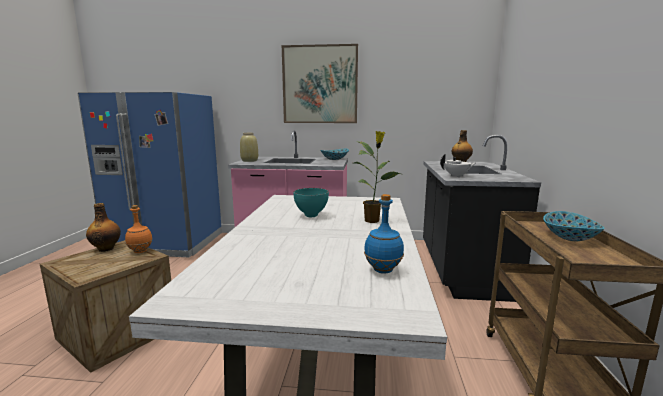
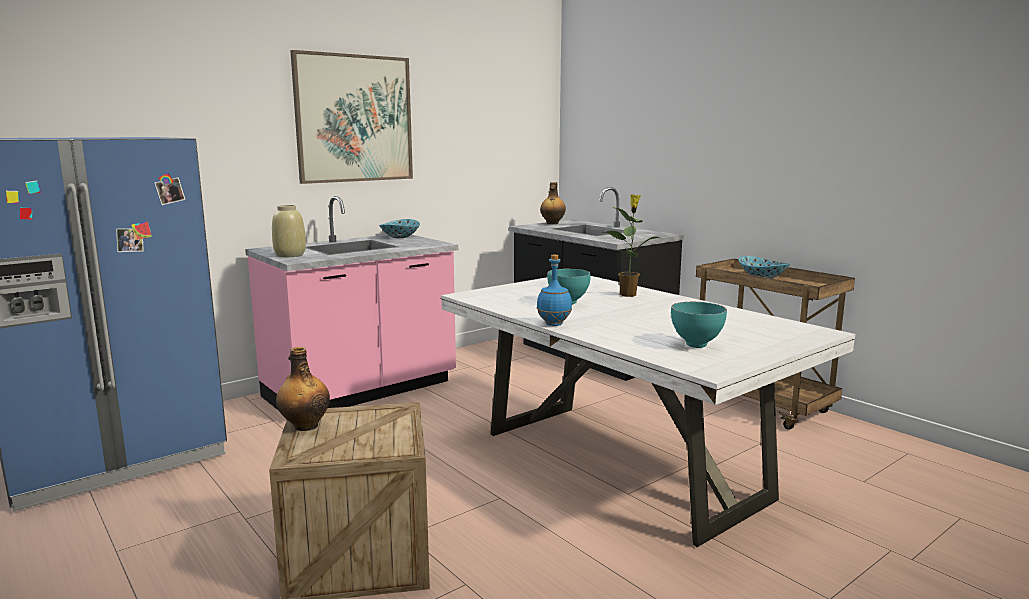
camera: 45 degrees left, 0 degrees up
(141, 251) = (368, 411): orange bottle -> none
(255, 275) = (696, 345): none -> turquoise bowl
(383, 270) = (747, 320): blue bottle -> blue bottle (554, 324)
(457, 176) = (610, 238): white teapot -> none

